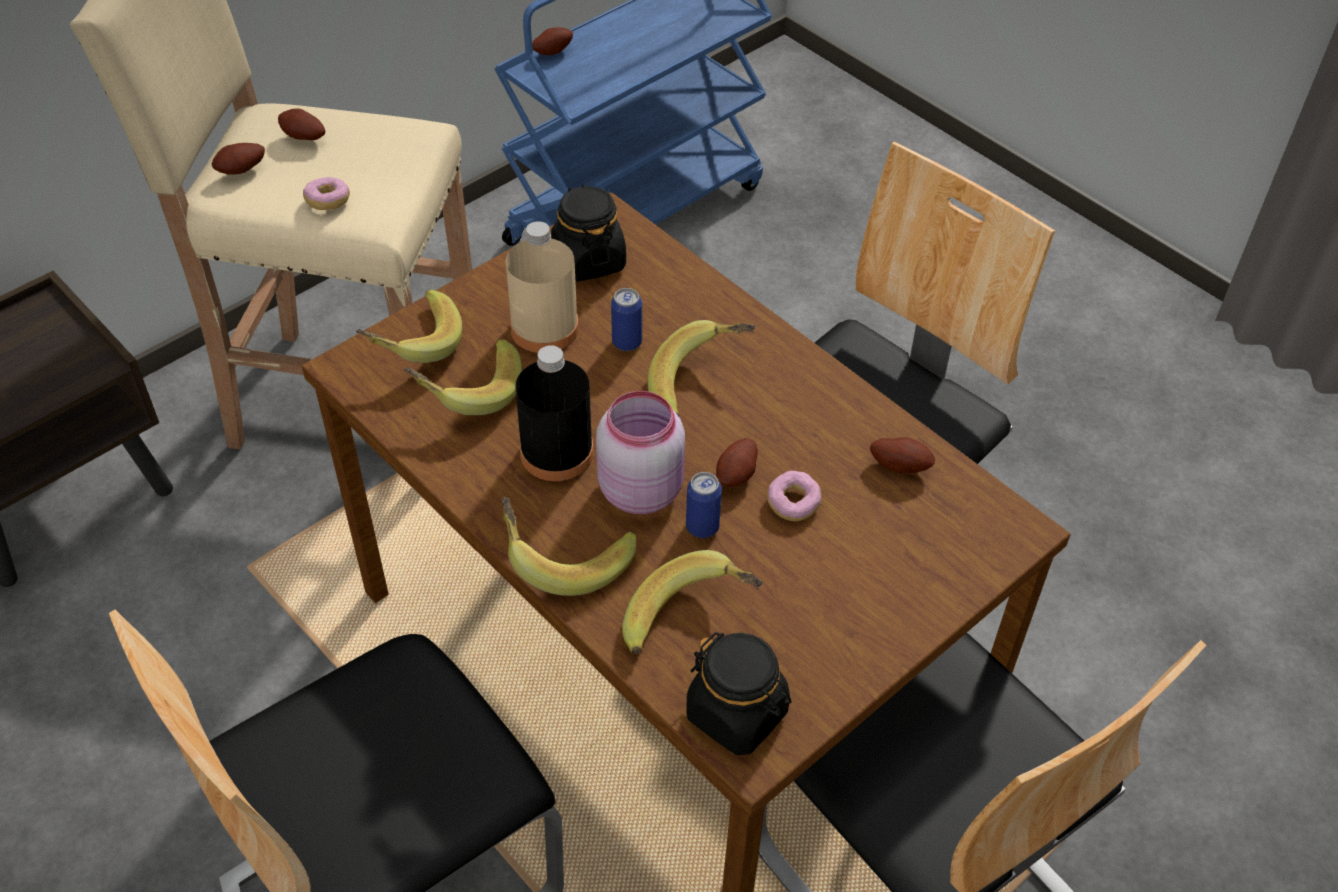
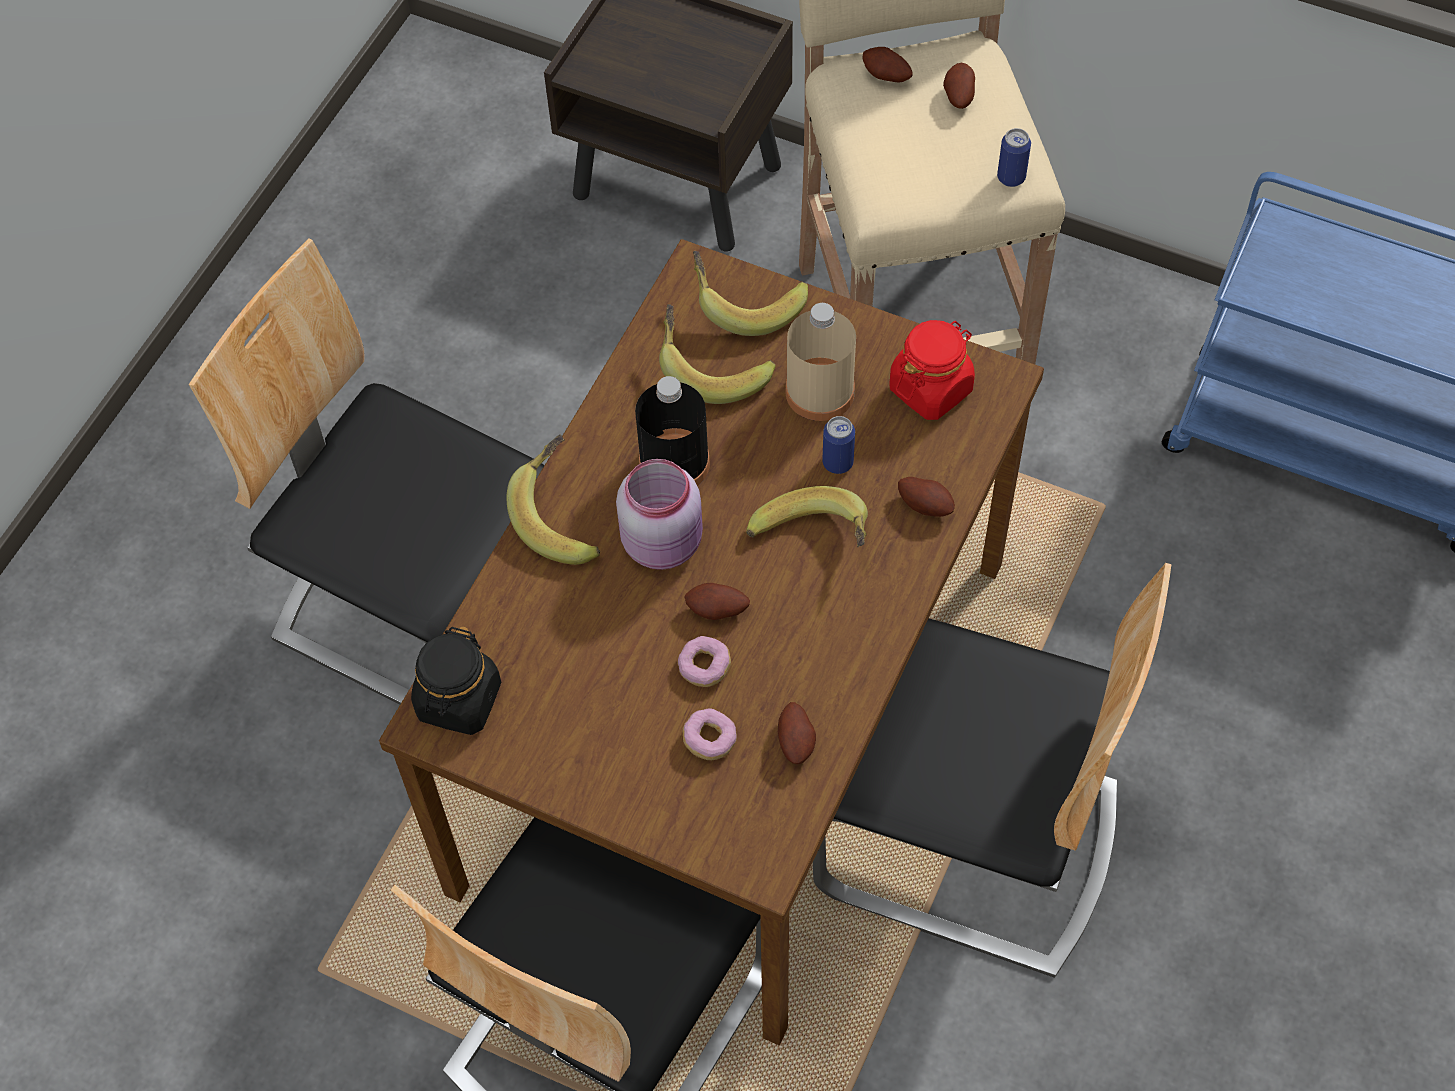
camera: 70 degrees right, 10 degrees up
(328, 201) = (882, 157): donut -> donut (710, 740)
(552, 51) = (1322, 234): potato -> potato (926, 504)
(588, 260) = (931, 389): black jar -> red jar
(691, 623) = (536, 634): banana -> none
(702, 527) = (643, 605): can -> can (1011, 177)

